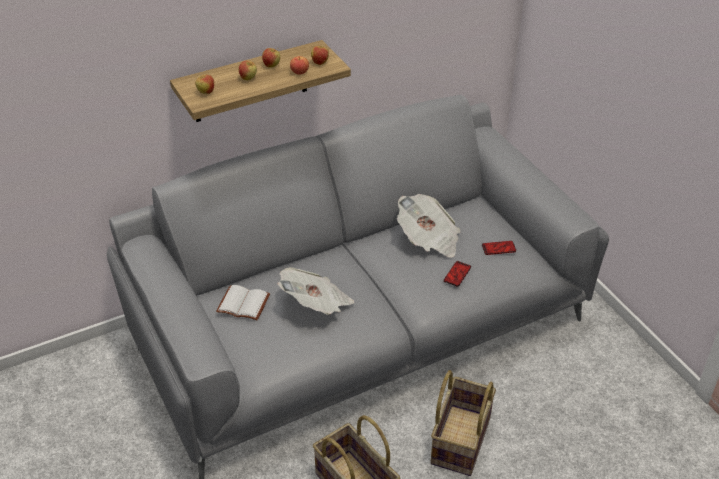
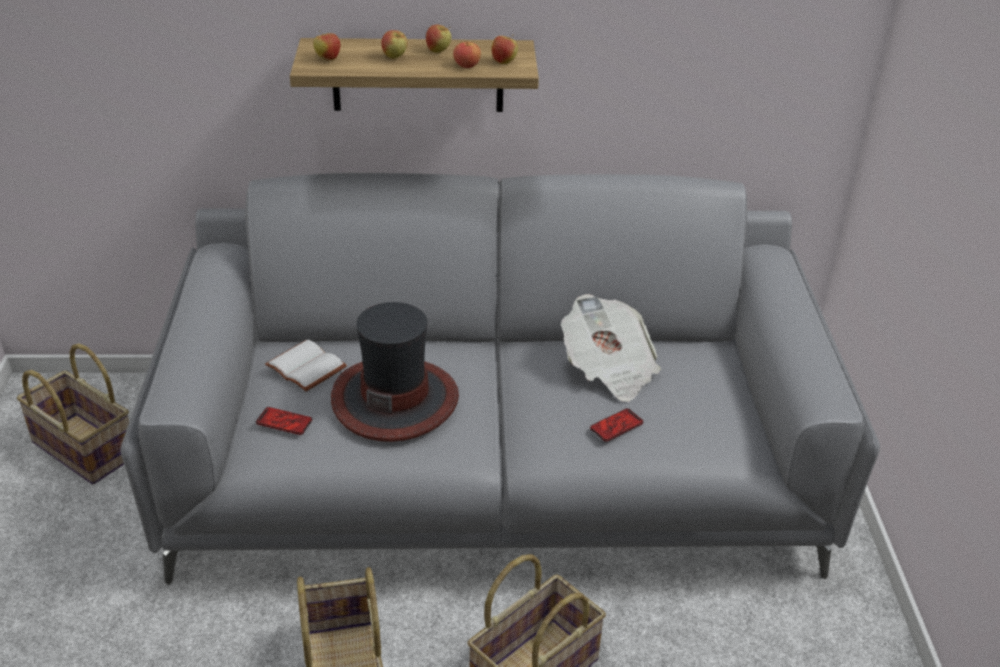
camera: 25 degrees right, 5 degrees down
(70, 417) = (82, 450): none -> basket
(316, 305) = (395, 399): newspaper -> hat
(498, 248) = (703, 413): phone -> phone (284, 422)

